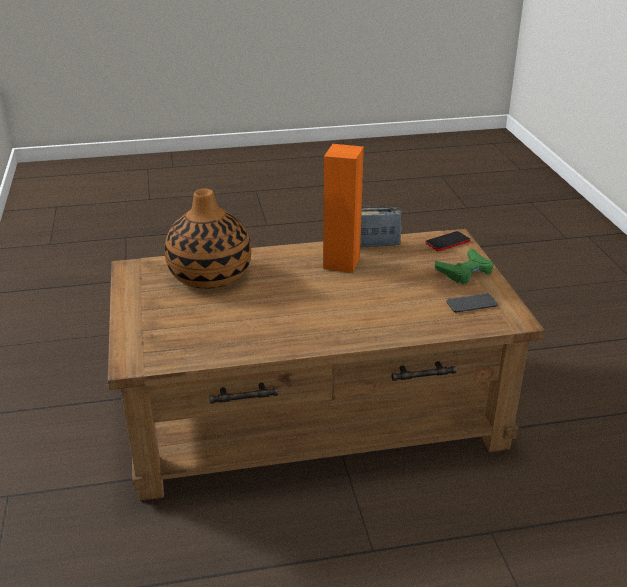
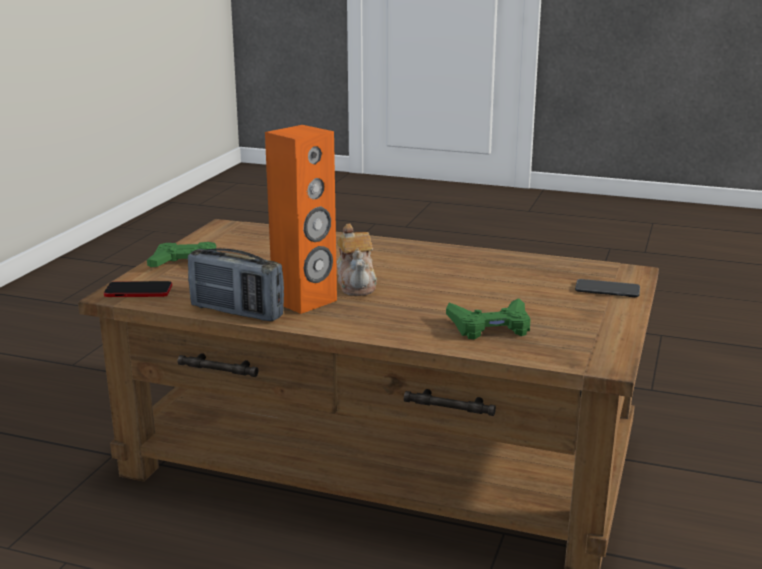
camera: 150 degrees left, 10 degrees down
(210, 275) = (490, 326): vase -> green game controller
(327, 285) = (357, 284): none -> teapot
(471, 304) = (238, 241): phone -> phone (607, 290)

